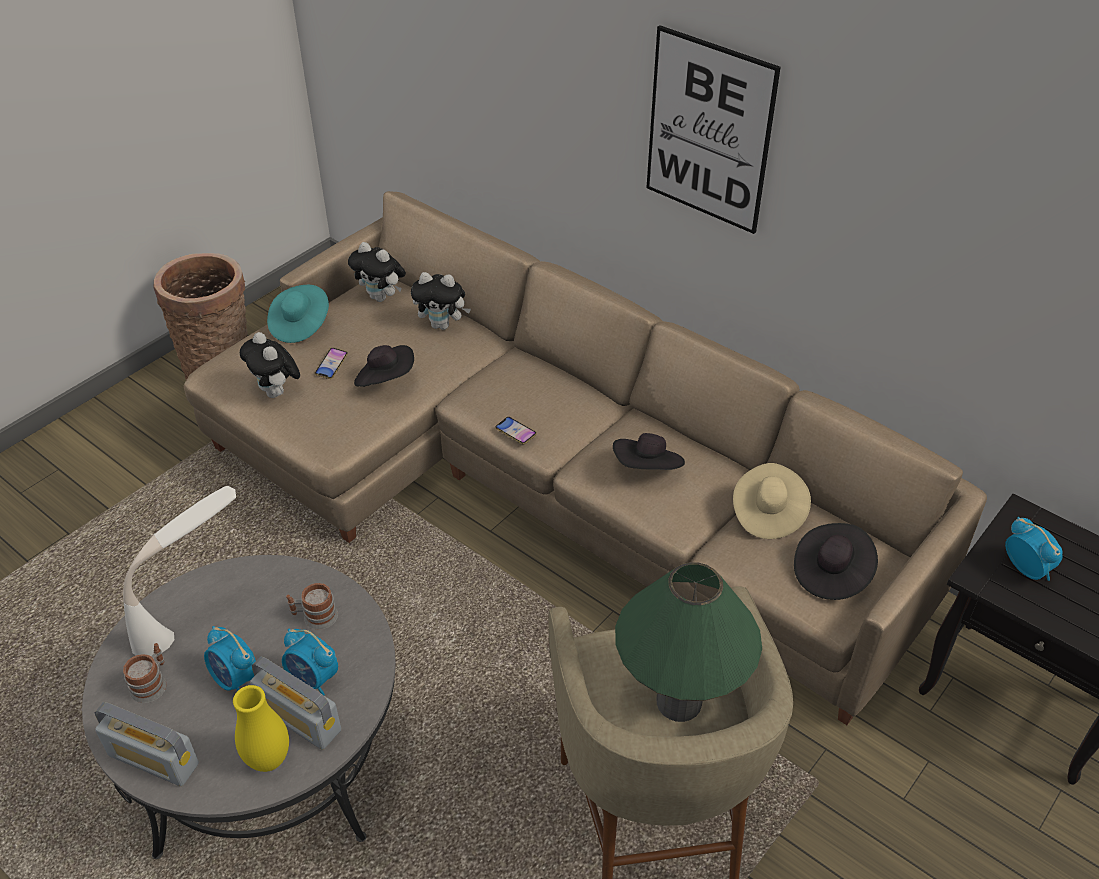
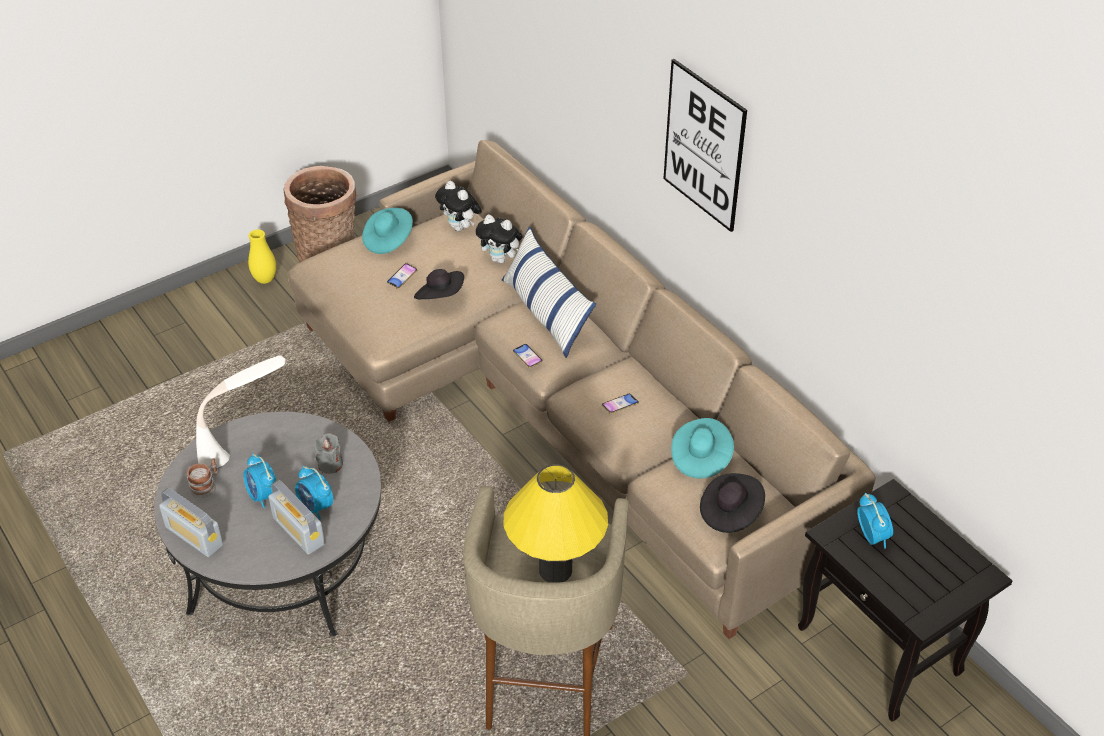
camera: 15 degrees right, 0 degrees up
(268, 759) = (270, 553): yellow vase -> yellow vase (265, 279)
(277, 393) = (354, 292): plush toy -> none
(314, 616) = (330, 464): mug -> grey candle
(518, 376) = (546, 313): none -> pillow
(648, 469) = (620, 405): black hat -> phone
(679, 702) = (555, 570): green table lamp -> yellow table lamp
(767, 513) = (700, 458): beige hat -> turquoise hat

